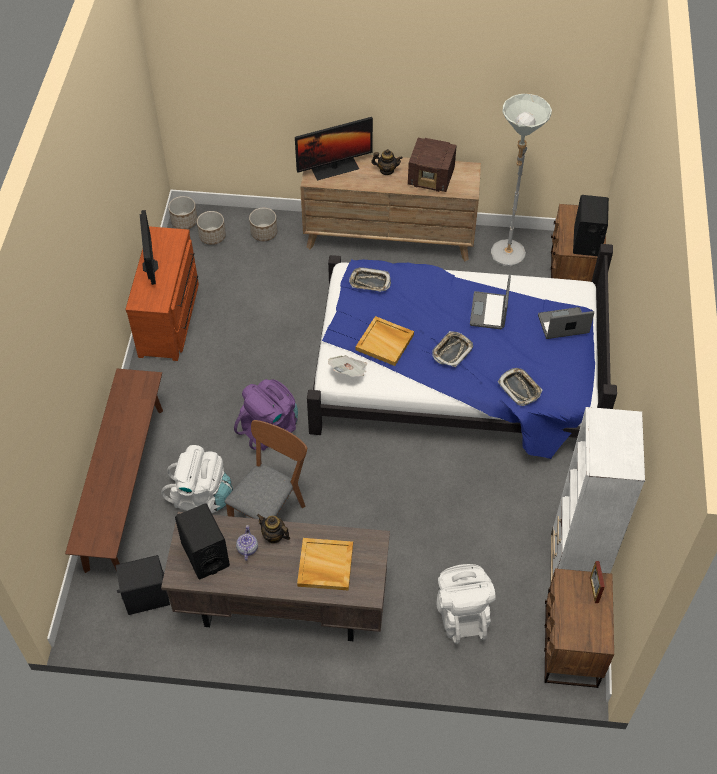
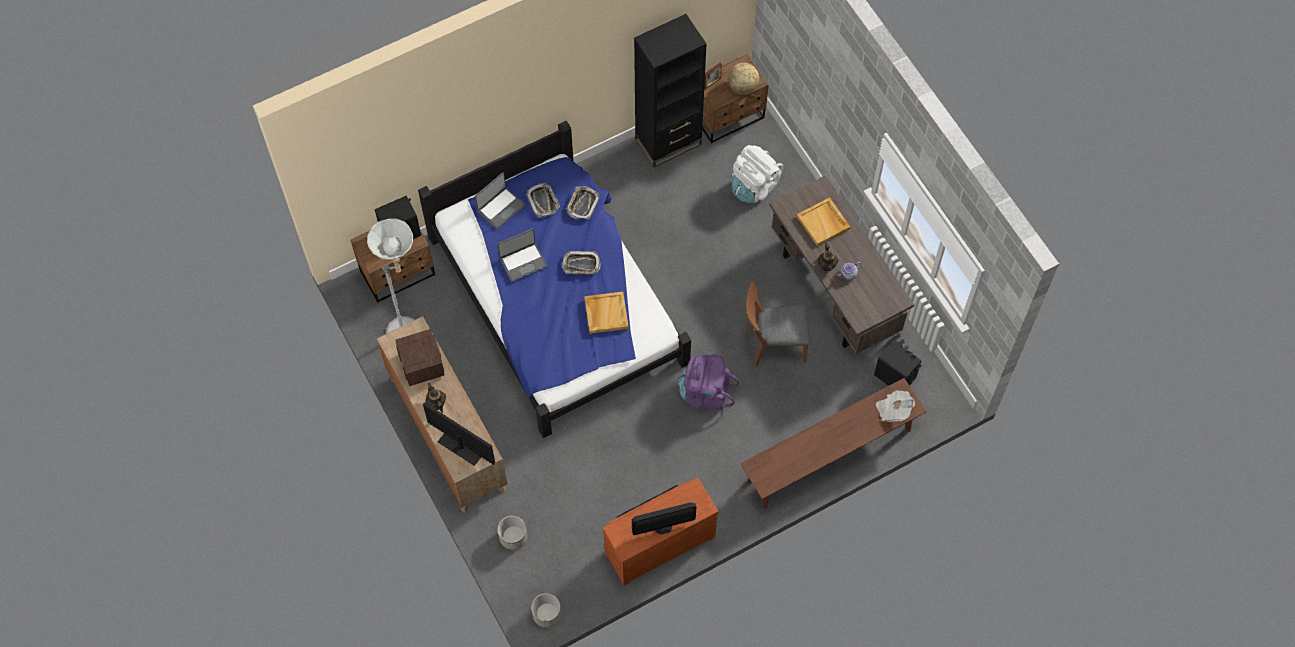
camera: 125 degrees left, 10 degrees up
(150, 266) = (663, 526): monitor -> monitor turned 150 degrees counterclockwise
(201, 496) = (796, 398): white backpack -> none
(205, 554) = (872, 295): black speaker -> none
(212, 236) = (547, 577): planter -> none
(349, 372) = (650, 321): newspaper -> newspaper (893, 409)
(369, 282) = (554, 360): tray -> tray (543, 201)
(563, 325) = (500, 207): laptop -> laptop turned 90 degrees counterclockwise
(568, 618) = (742, 87): none -> globe
(574, 566) = (668, 141): white bookcase -> black bookcase

